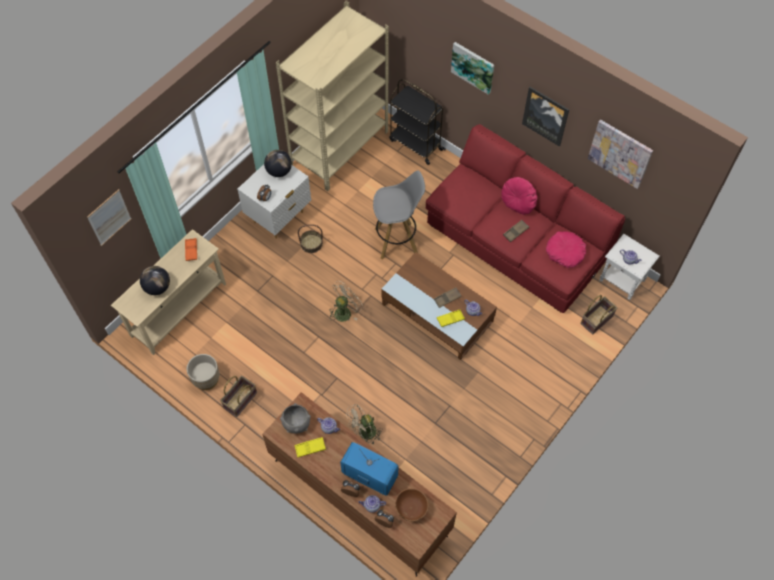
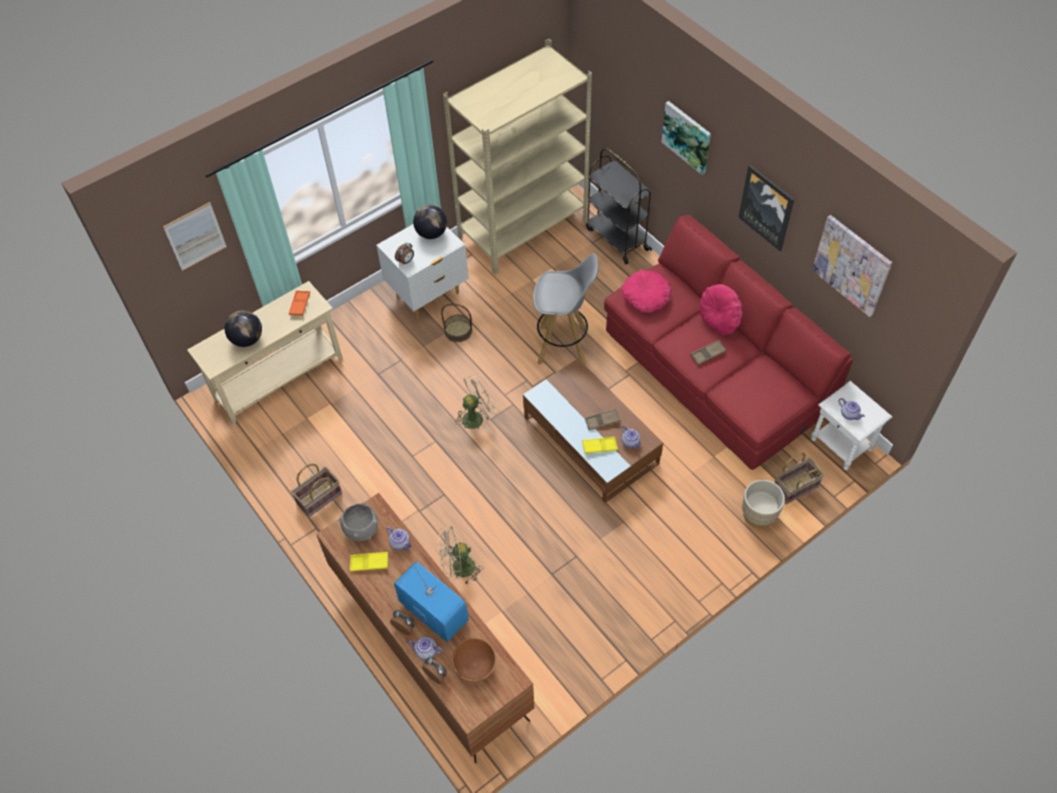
camera: 15 degrees right, 5 degrees down
(206, 379) = (286, 465): beige planter -> beige planter (758, 514)
(565, 252) = (766, 389): pink pillow -> pink pillow (646, 296)

